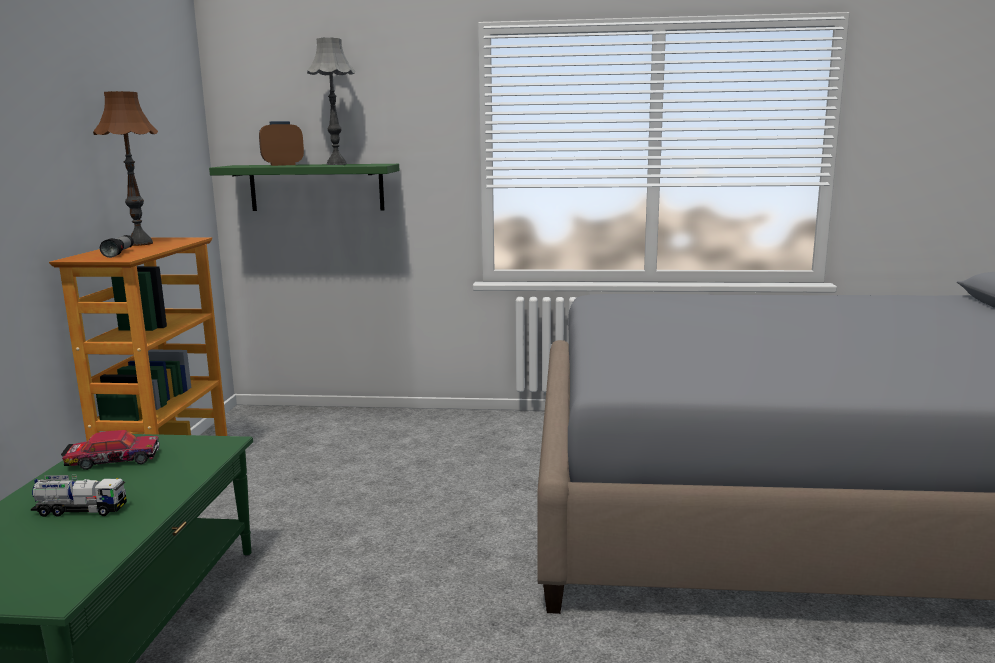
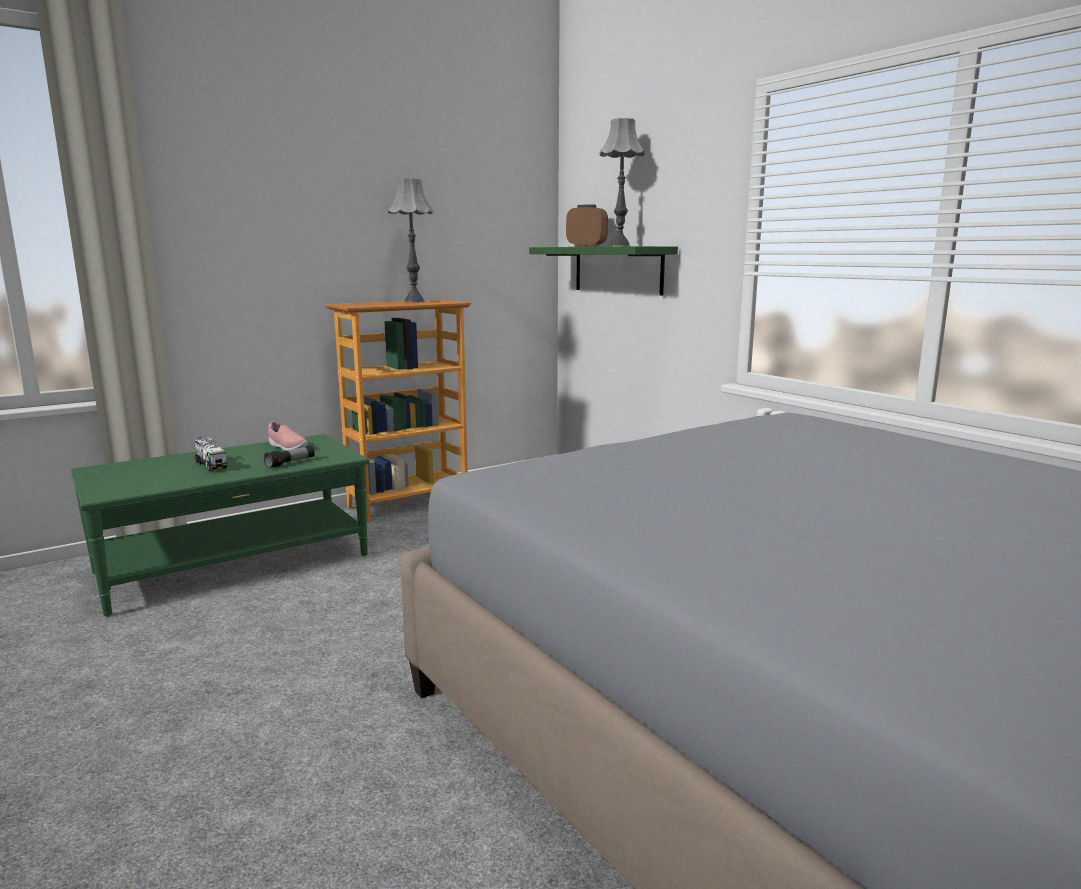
camera: 50 degrees right, 0 degrees up
(113, 460) = (287, 448): toy car -> pink shoe
(119, 253) = (372, 304): flashlight -> flashlight (290, 463)
(139, 244) = (414, 301): brown table lamp -> grey table lamp

